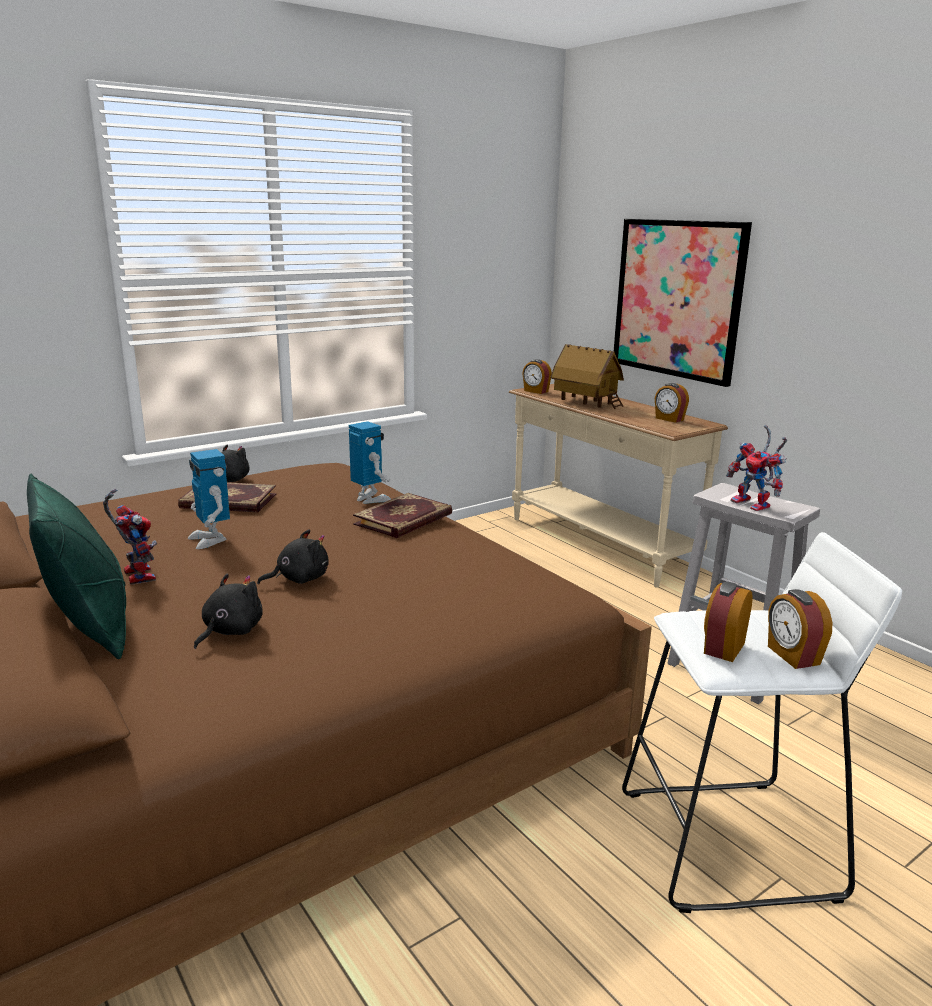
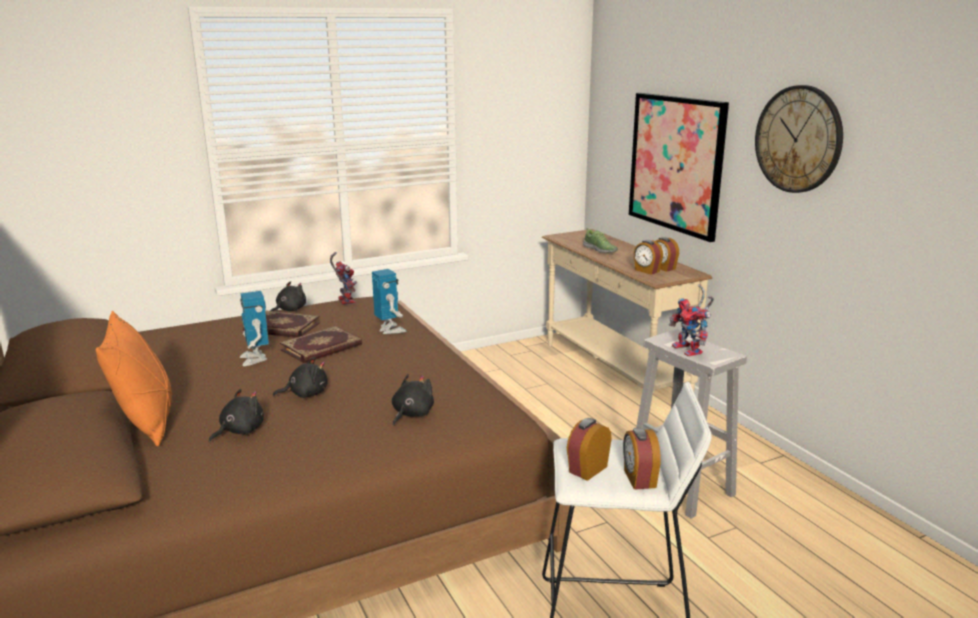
camera: 10 degrees right, 0 degrees up
(90, 628) = (147, 422): green pillow -> orange pillow
(135, 575) = (192, 384): toy robot -> toy robot (344, 300)
(404, 519) = (408, 349): book -> book (322, 348)
(450, 596) = (411, 414): none -> black plush toy
(535, 391) = (563, 237): alarm clock -> alarm clock (646, 271)
(586, 403) = (600, 250): toy house -> shoe
(848, 259) = (798, 139): none -> wall clock

